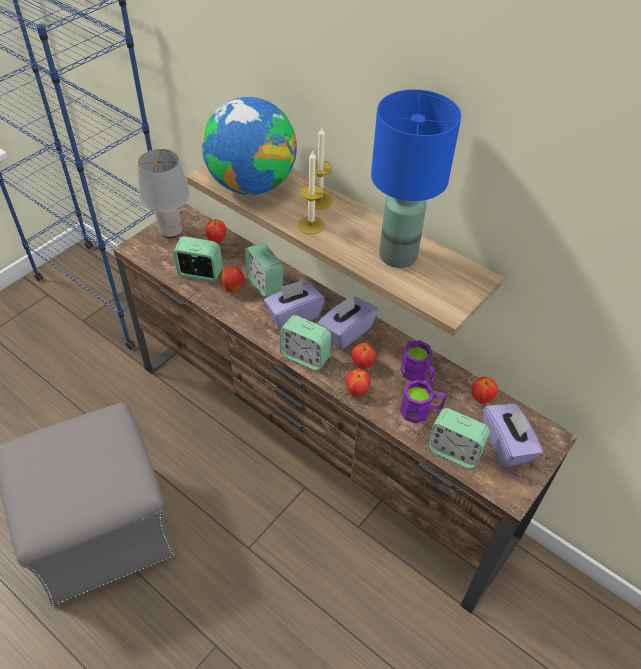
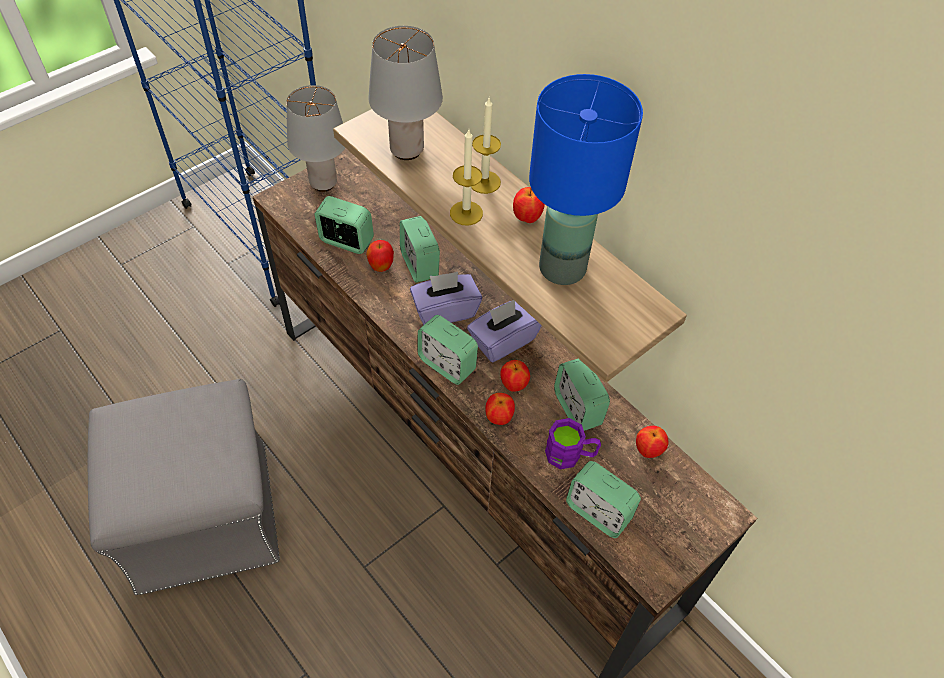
camera: 10 degrees right, 5 degrees up
(217, 240) = (375, 201): apple -> apple (527, 218)
(251, 184) = (407, 150): globe -> grey table lamp
(418, 375) = (577, 408): purple mug -> alarm clock
(507, 444) = (665, 514): purple tissue box -> none

